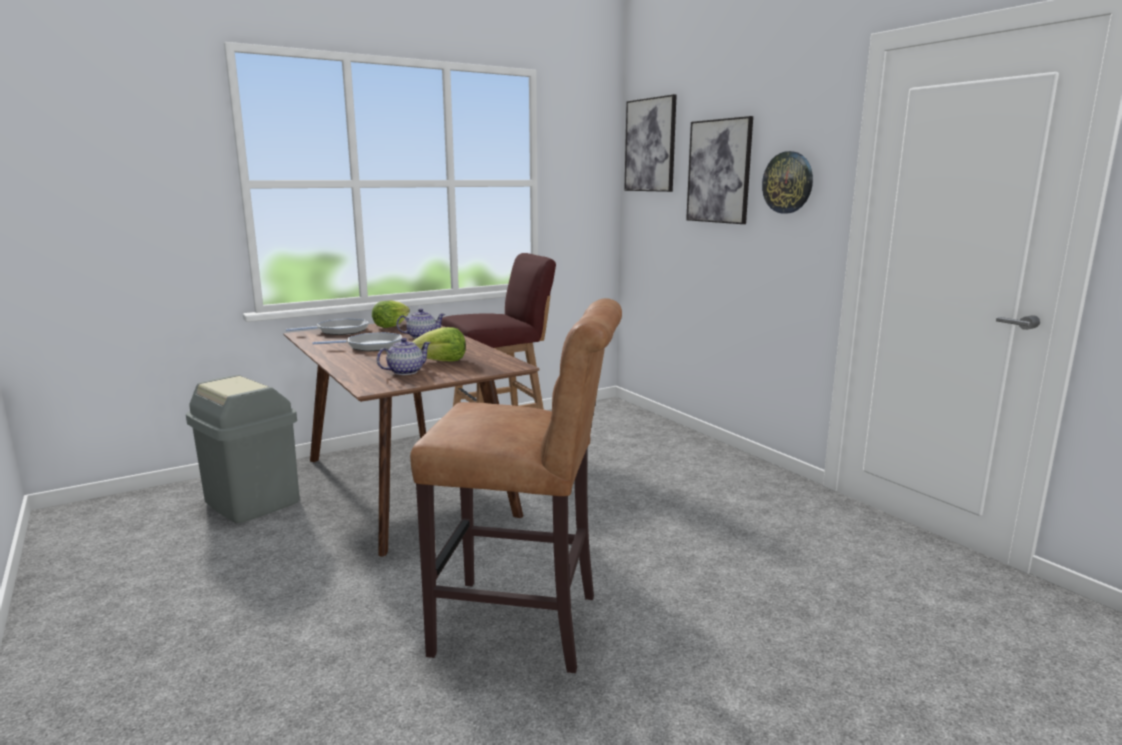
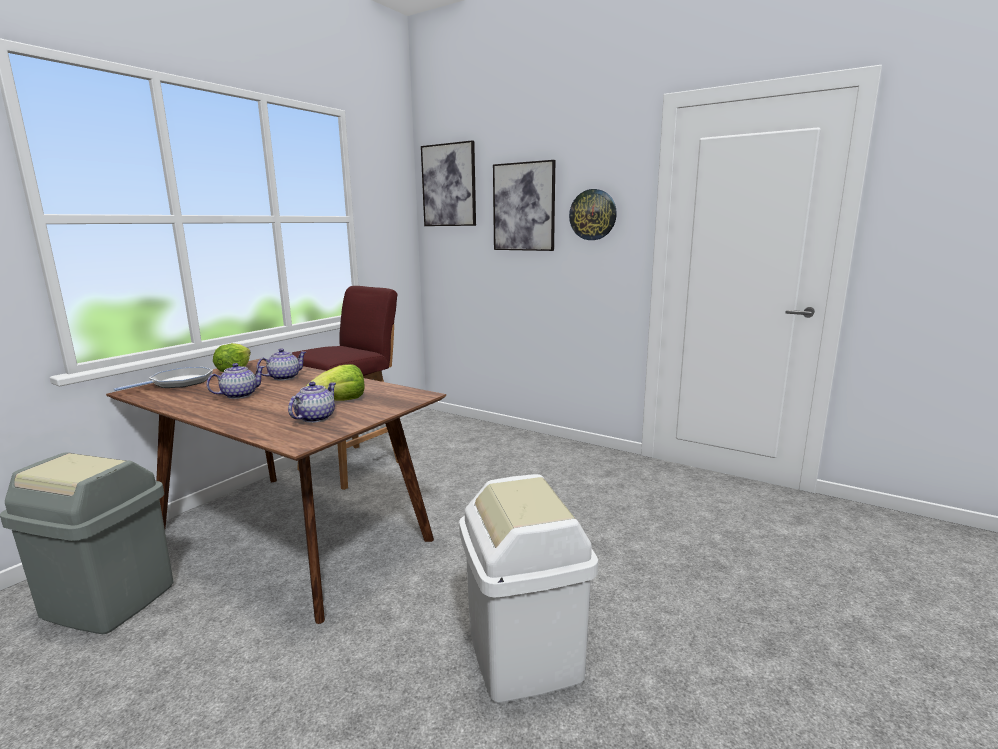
camera: 25 degrees left, 0 degrees up
(371, 346) = (239, 395): frying pan -> teapot
(526, 626) = (525, 655): brown stool -> white trash can

